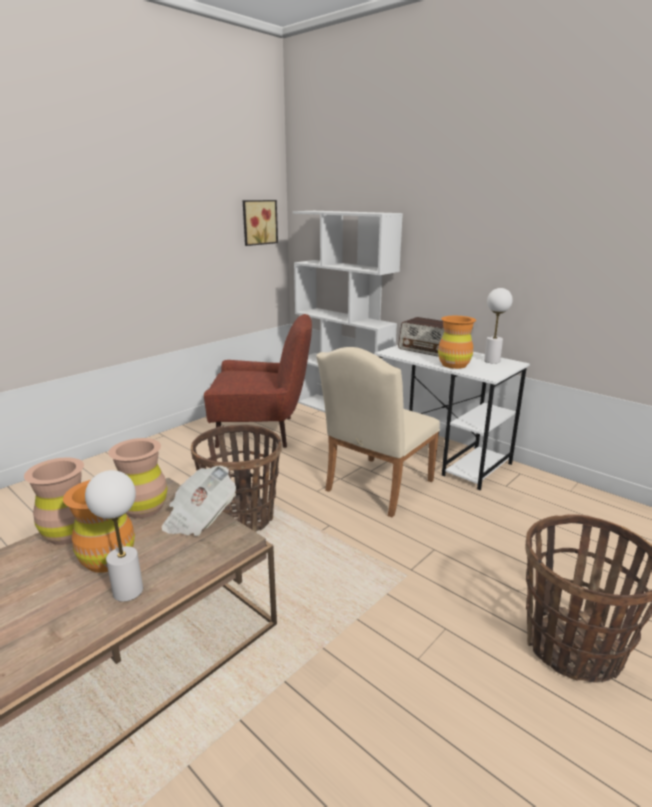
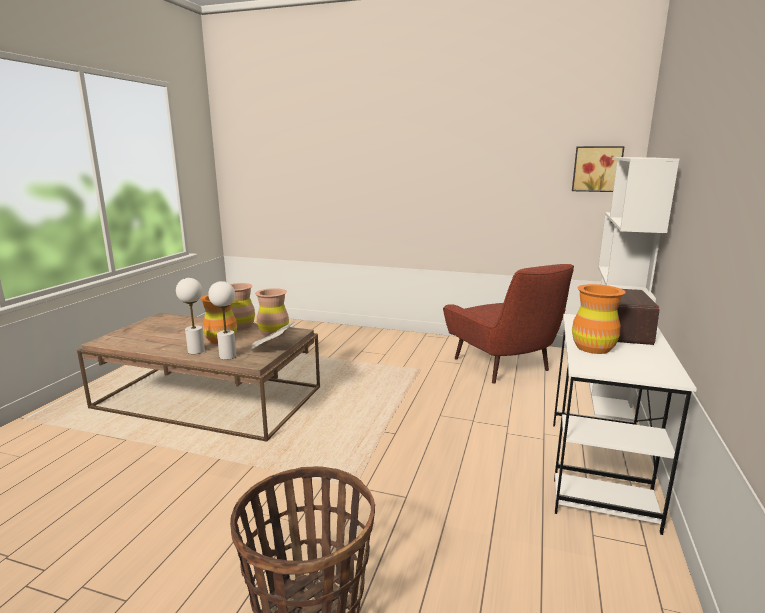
camera: 65 degrees right, 5 degrees down
(241, 517) = (373, 396): basket -> none
(375, 488) = (477, 442): beige chair -> none
(491, 361) = (652, 365): white table lamp -> white table lamp (227, 356)

